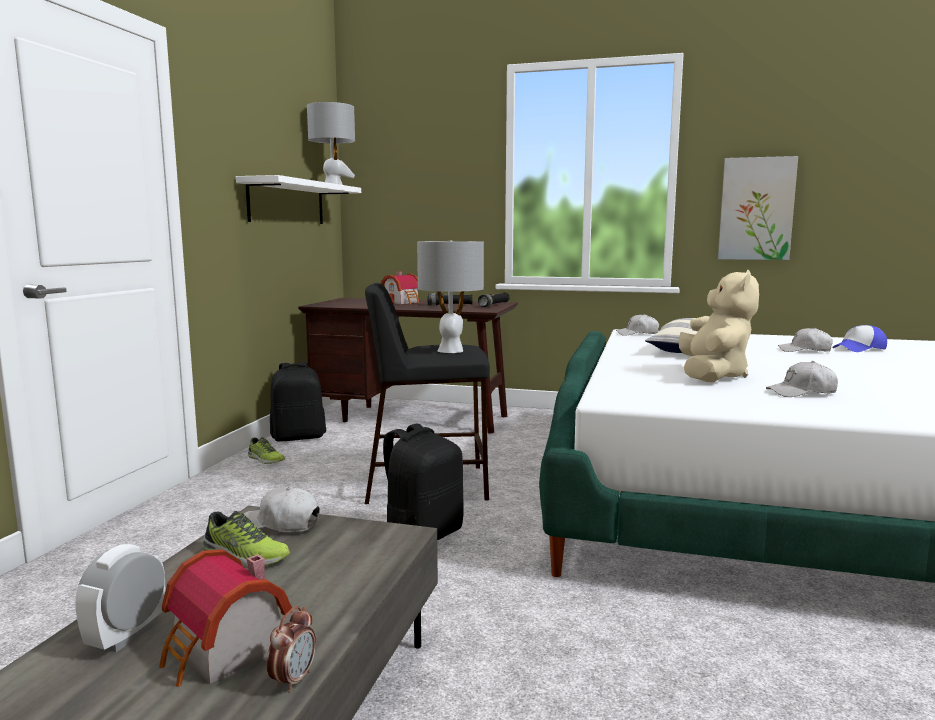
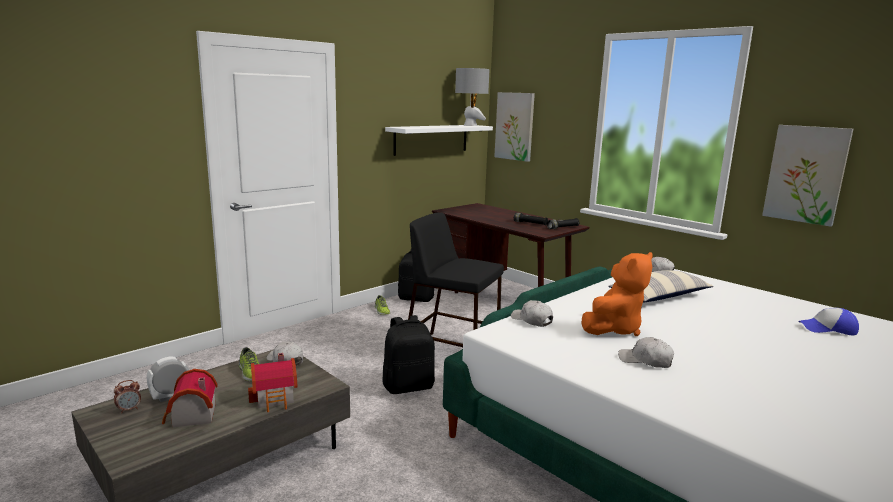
camera: 30 degrees right, 5 degrees up
(293, 680) = (198, 437): alarm clock -> alarm clock (129, 409)
(384, 189) = (515, 126): none -> picture
(403, 302) = (506, 215): toy house -> toy house (276, 398)
(451, 350) = (466, 268): grey table lamp -> none
(712, 376) = (613, 329): beige plush toy -> orange plush toy
(805, 350) = (765, 320): white cap -> white cap (531, 320)

